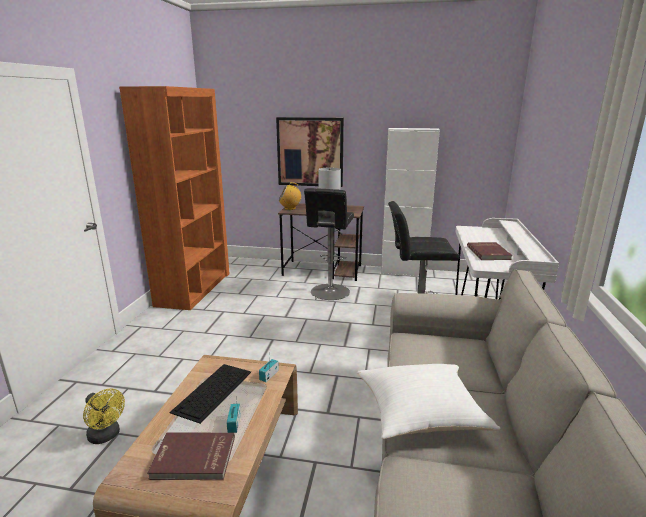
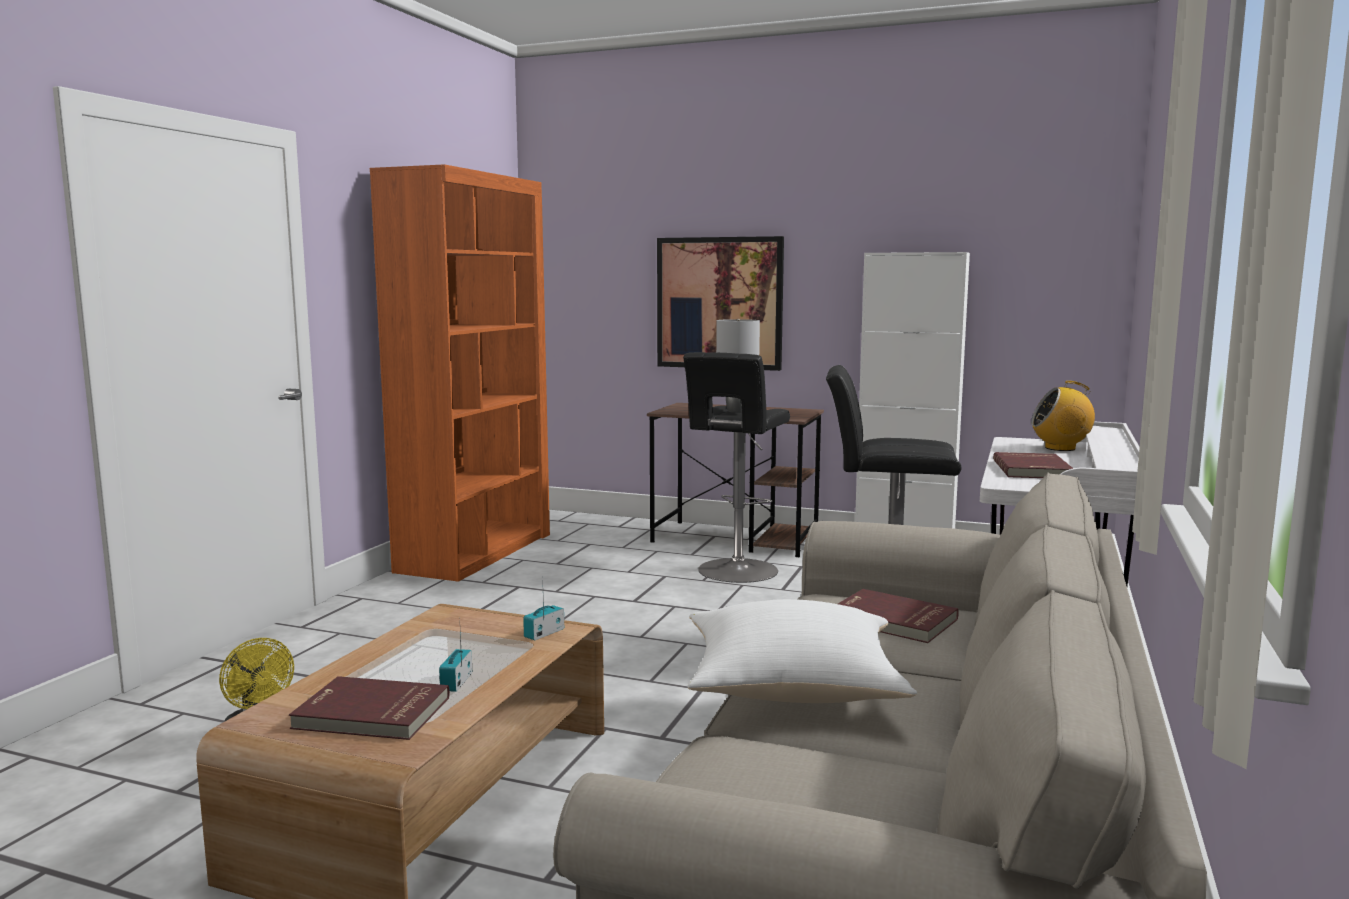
camera: 10 degrees right, 10 degrees down
(213, 391) = (437, 645): keyboard -> none
(290, 208) = (673, 409): radio -> radio (1060, 448)
(448, 353) = (892, 620): none -> red book

